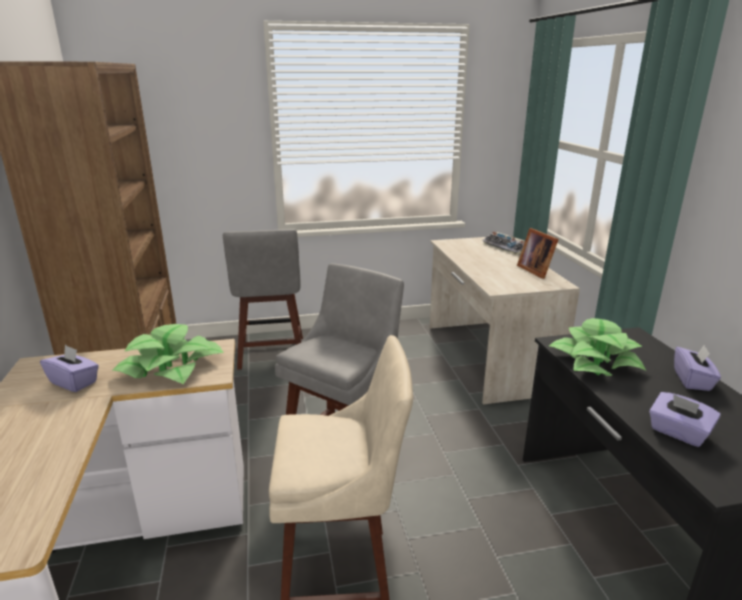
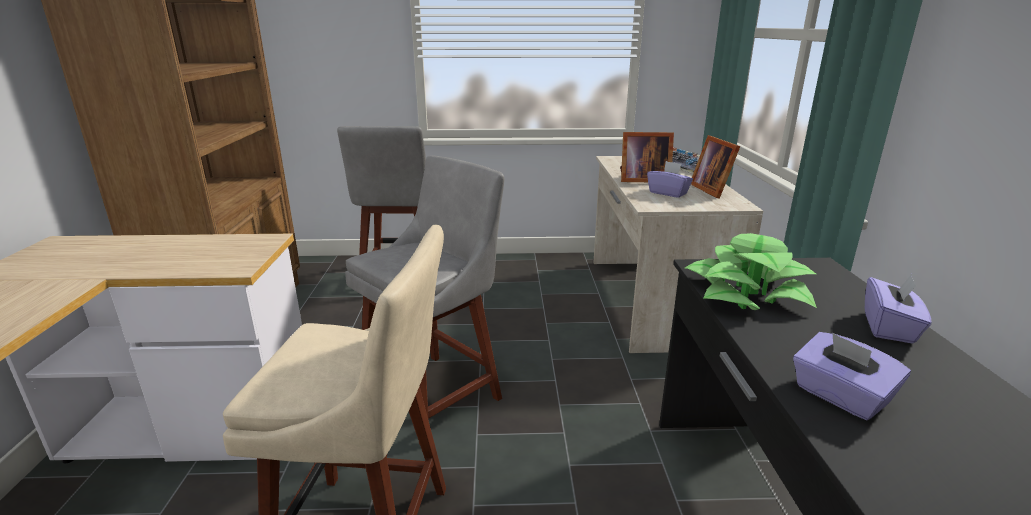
camera: 10 degrees right, 0 degrees up
(74, 382) = (79, 262): purple tissue box -> purple tissue box (668, 193)
(171, 367) = (196, 256): potted plant -> none
(478, 263) = (642, 180): none -> picture frame

